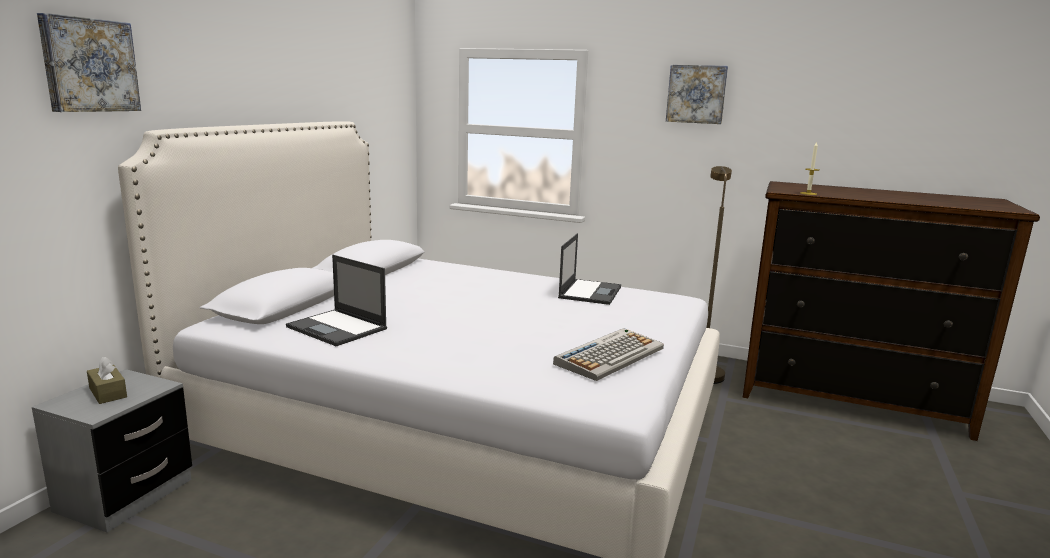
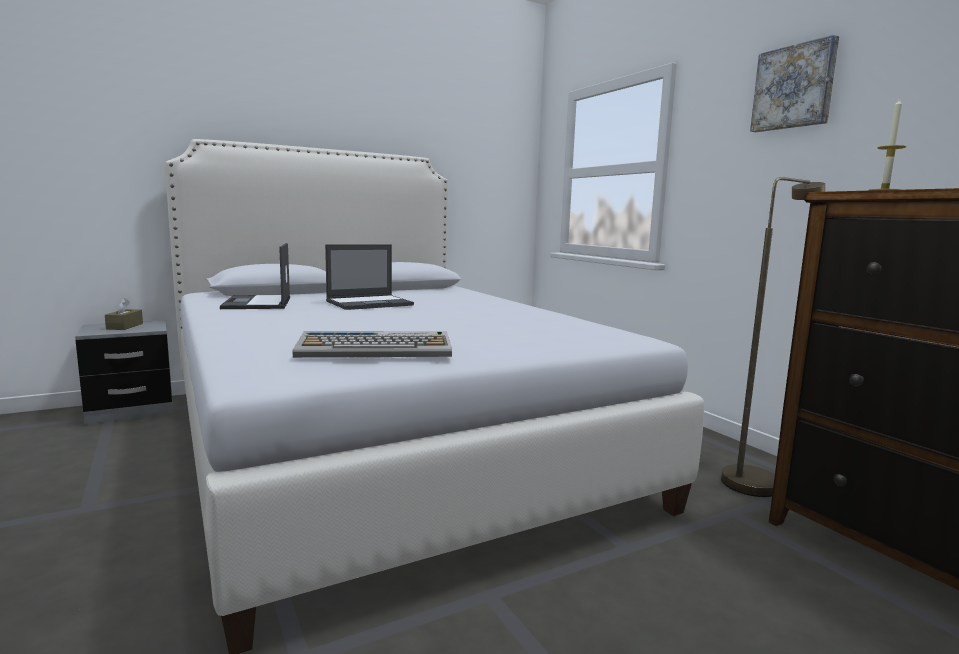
camera: 40 degrees right, 5 degrees down
(89, 65) = (159, 90): picture -> none
(590, 292) = (542, 319): laptop -> laptop (370, 303)

